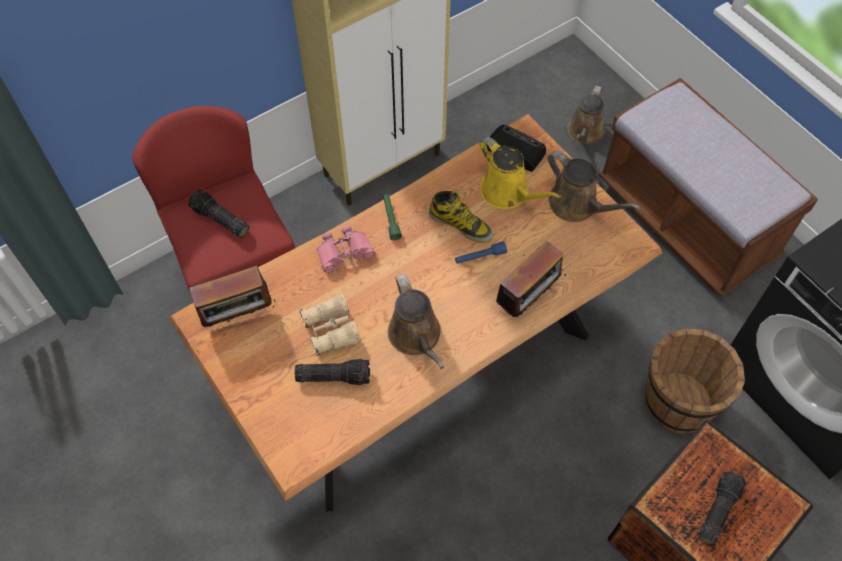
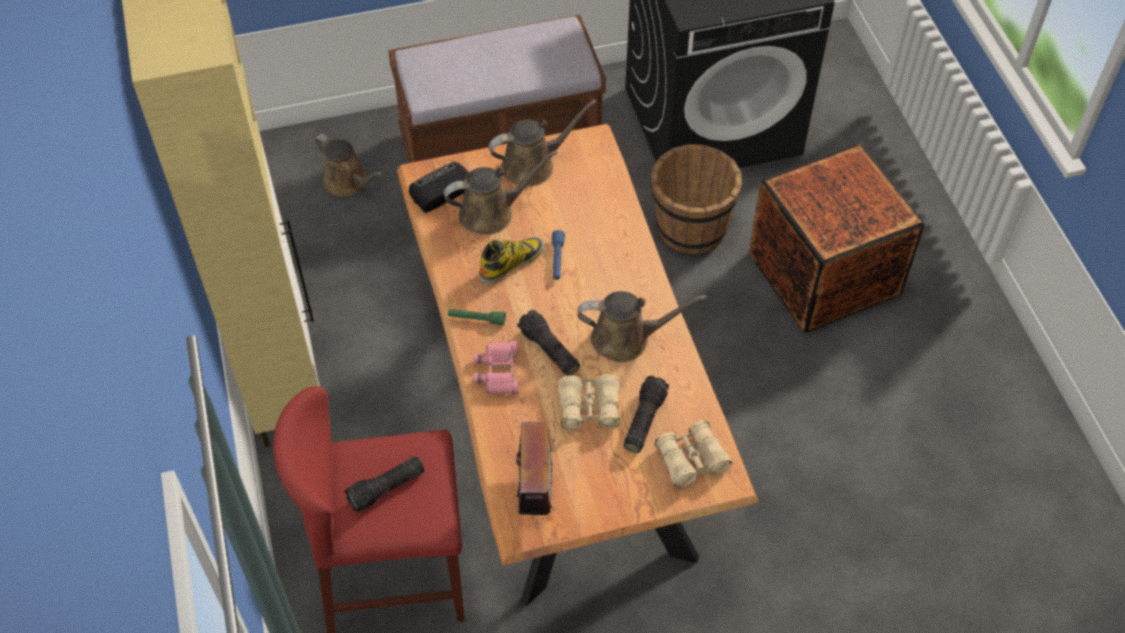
camera: 70 degrees left, 5 degrees down
(305, 427) = (691, 460): none -> beige binoculars
(508, 193) = (491, 213): yellow watering can -> brown watering can
(528, 298) = (621, 238): radio -> none
(716, 510) = (845, 205): flashlight -> flashlight (548, 350)

